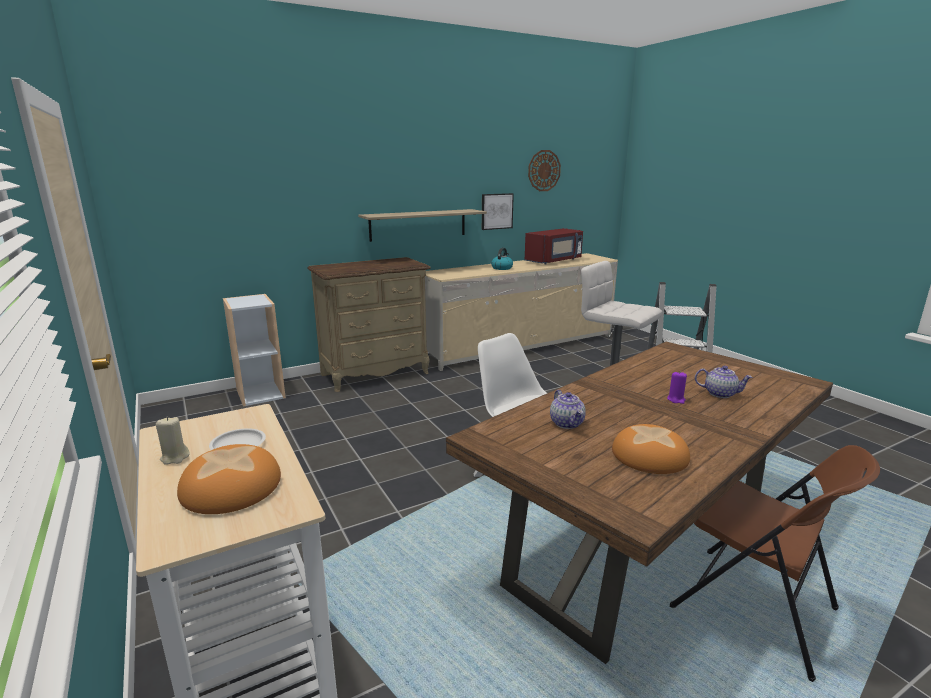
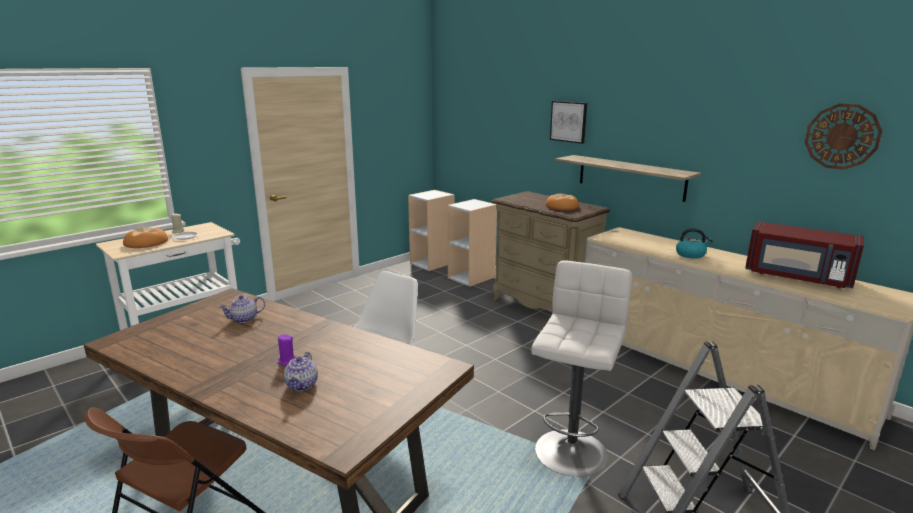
camera: 75 degrees right, 0 degrees up
(177, 409) = (432, 263): none -> bookcase
(496, 211) = (739, 182): picture -> picture (568, 121)
(650, 456) = (184, 347): bread -> bread (562, 206)

